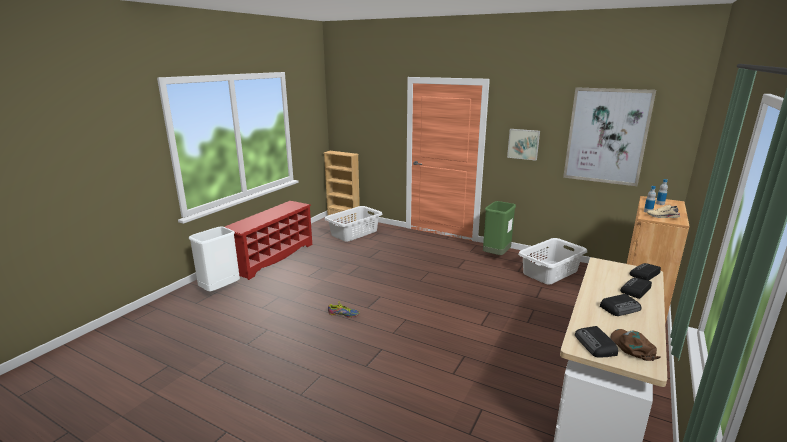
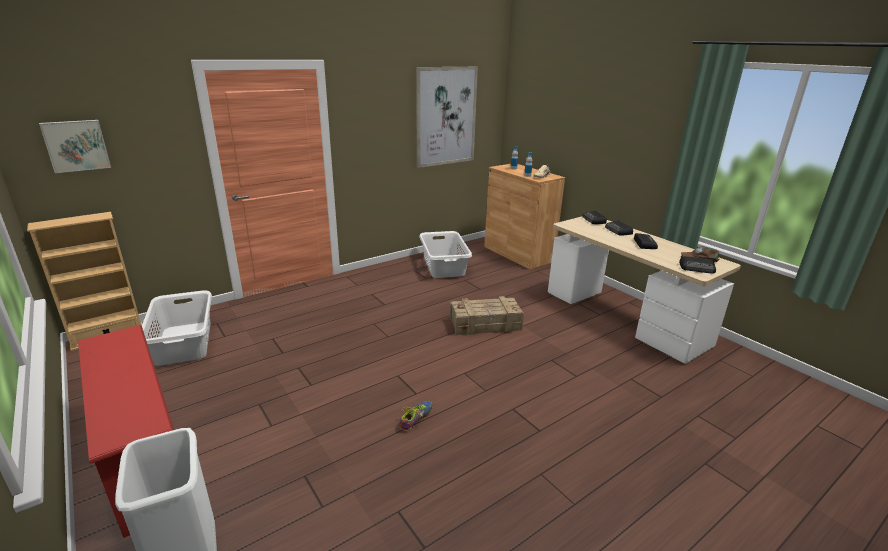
camera: 65 degrees left, 5 degrees up
(481, 313) = (485, 325): none -> crate
(496, 255) = (383, 275): green trash can -> none
(523, 144) = (374, 139): picture -> picture (76, 145)

